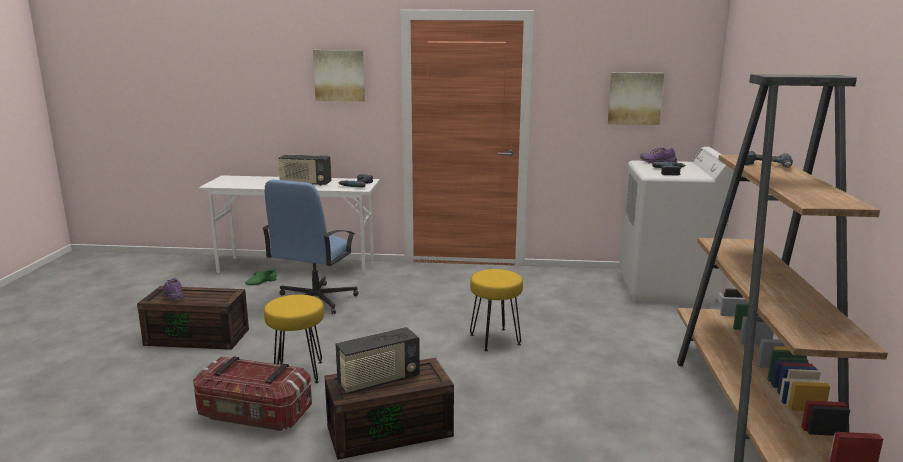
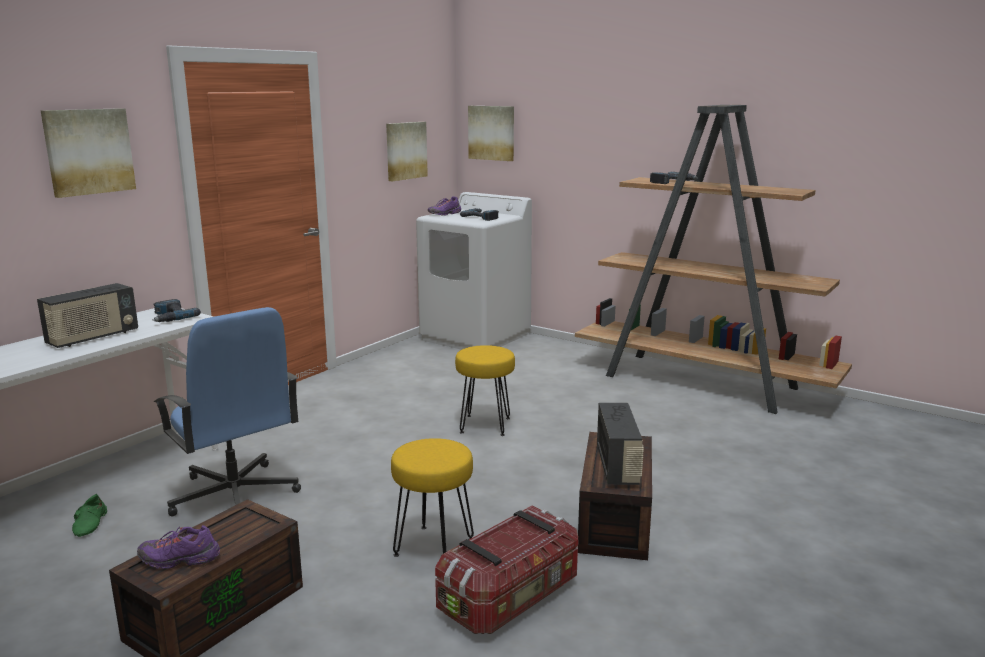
camera: 60 degrees left, 0 degrees up
(732, 89) = (492, 133): none -> picture

